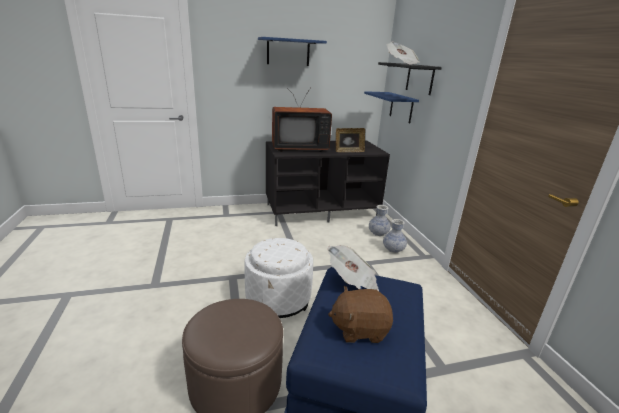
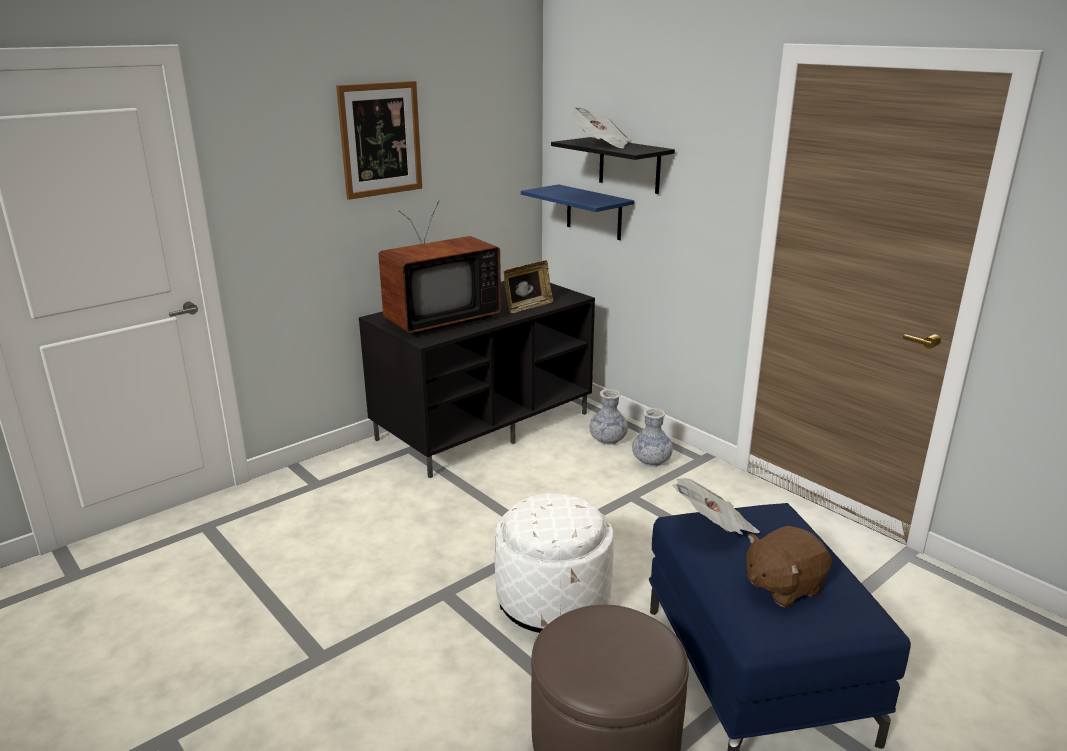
camera: 25 degrees left, 0 degrees up
(288, 52) = (380, 139): blue shelf -> picture

